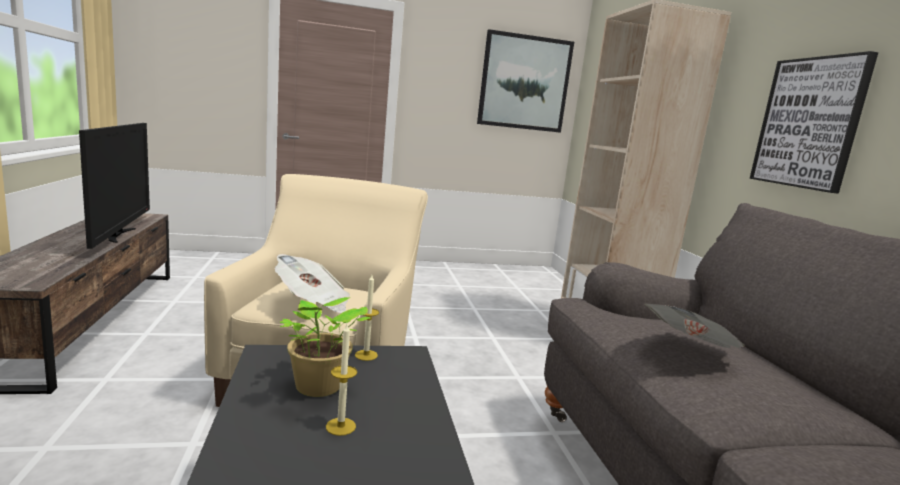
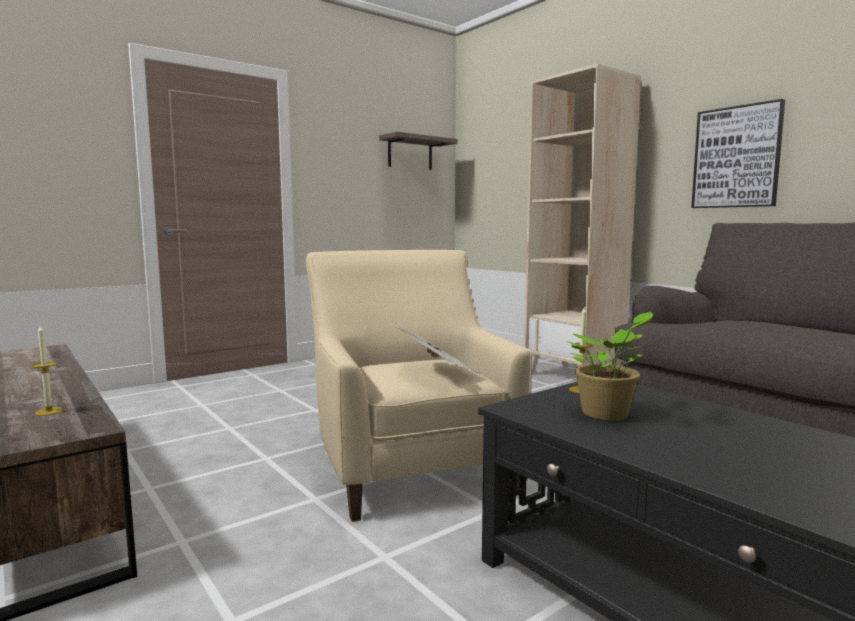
camera: 25 degrees left, 5 degrees down
(119, 235) = (64, 370): television -> none
(340, 426) = (682, 428): candle -> candle (49, 411)
(524, 83) = (410, 153): picture -> shelf
(690, 352) = (785, 328): newspaper -> none

